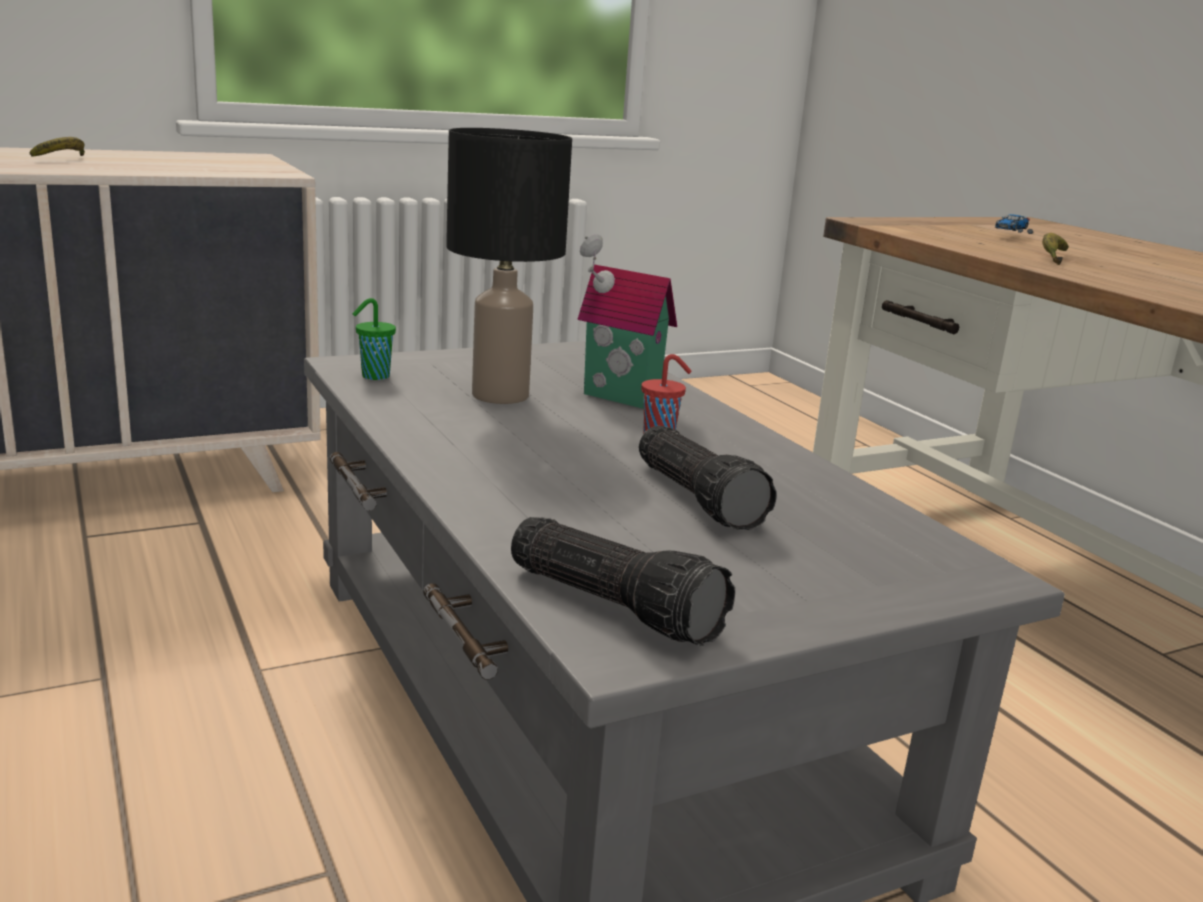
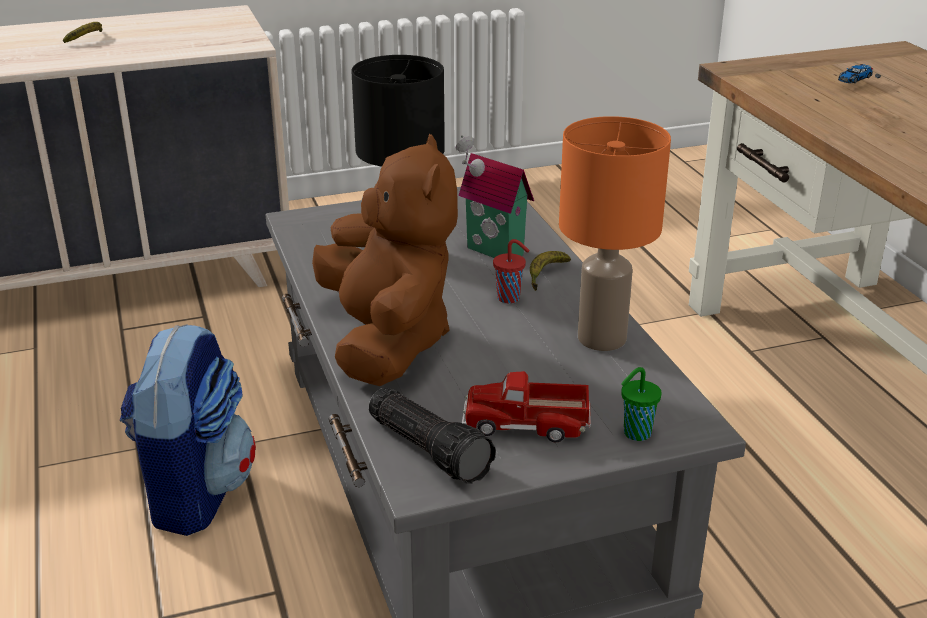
camera: 10 degrees right, 10 degrees up
(193, 734) = (195, 492): none -> backpack
(373, 376) = (313, 234): green cup -> green cup (635, 434)
(507, 482) = (386, 342): none -> brown plush toy
(700, 498) = (519, 355): flashlight -> none
(746, 572) = (526, 423): none -> toy truck
(804, 480) = (603, 338): none -> orange table lamp
(1052, 258) = (865, 123): banana -> banana (545, 275)

